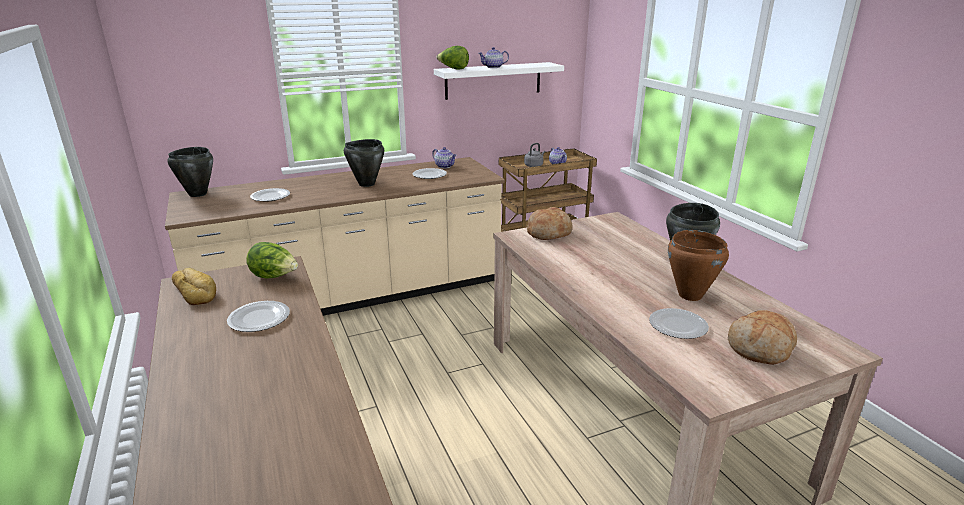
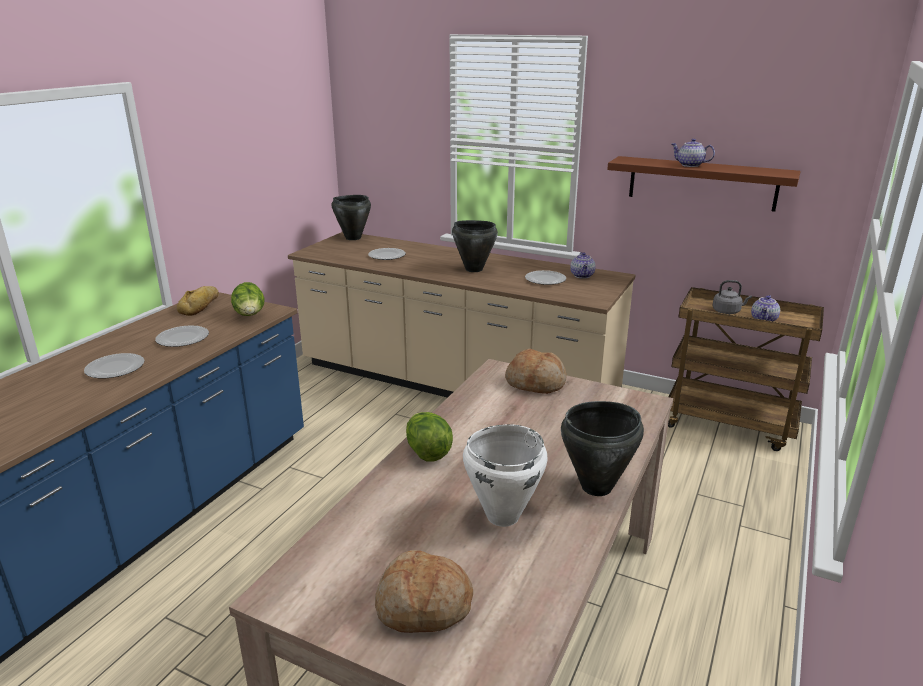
camera: 50 degrees right, 0 degrees up
(453, 69) = (635, 160): lettuce -> lettuce (427, 452)
(493, 80) = (702, 183): white shelf -> brown shelf
(677, 326) = (411, 529): plate -> plate (115, 368)
(689, 295) = (502, 516): brown cooking pot -> white cooking pot

